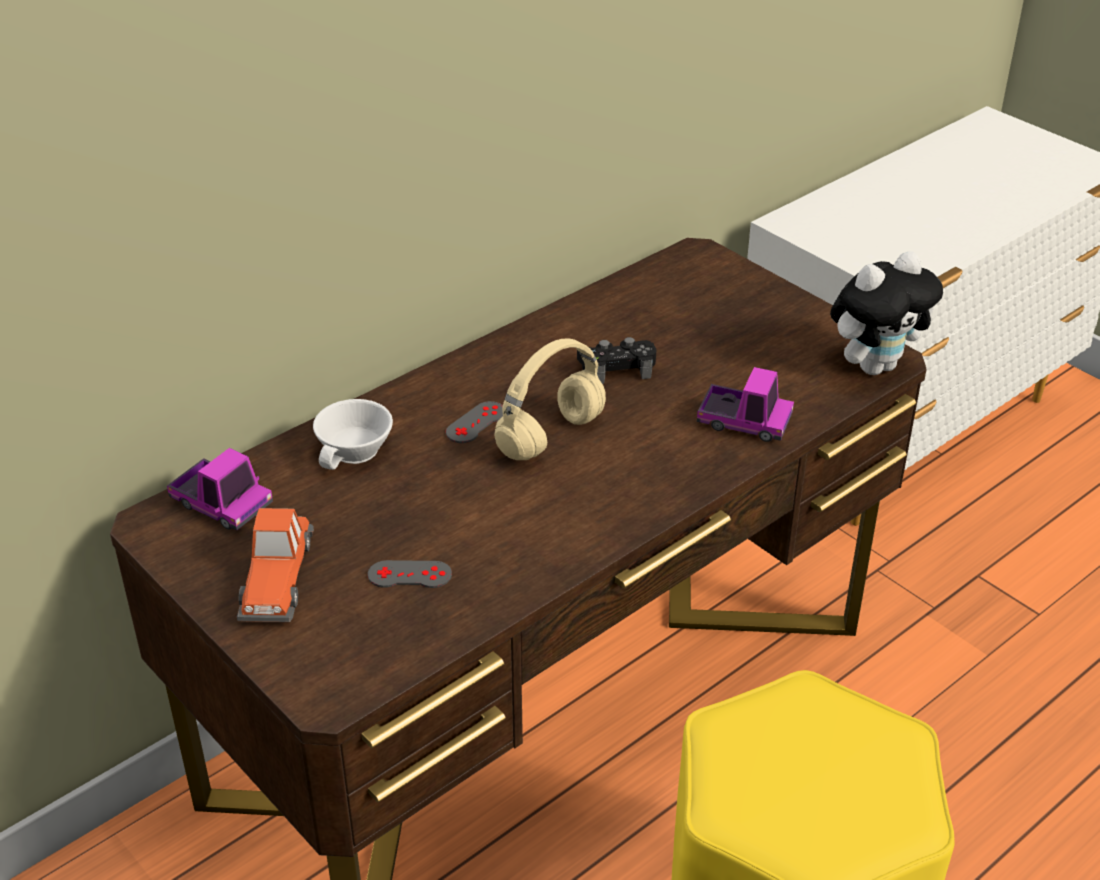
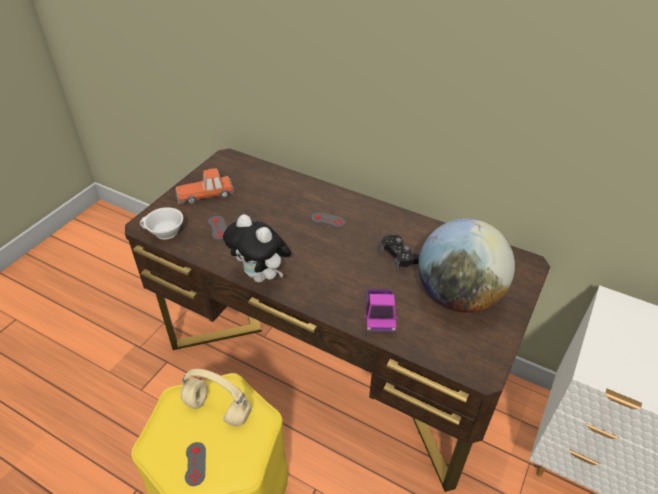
camera: 70 degrees right, 5 degrees up
(221, 504) = (243, 169): toy truck -> none
(356, 452) = (290, 192): white cup -> white cup (164, 233)
(550, 438) = (329, 246): beige headphones -> beige headphones (216, 409)
(735, 336) = (458, 296): none -> globe
(875, 365) = (471, 366): plush toy -> plush toy (261, 276)
(876, 799) = (195, 463): none -> grey game controller

